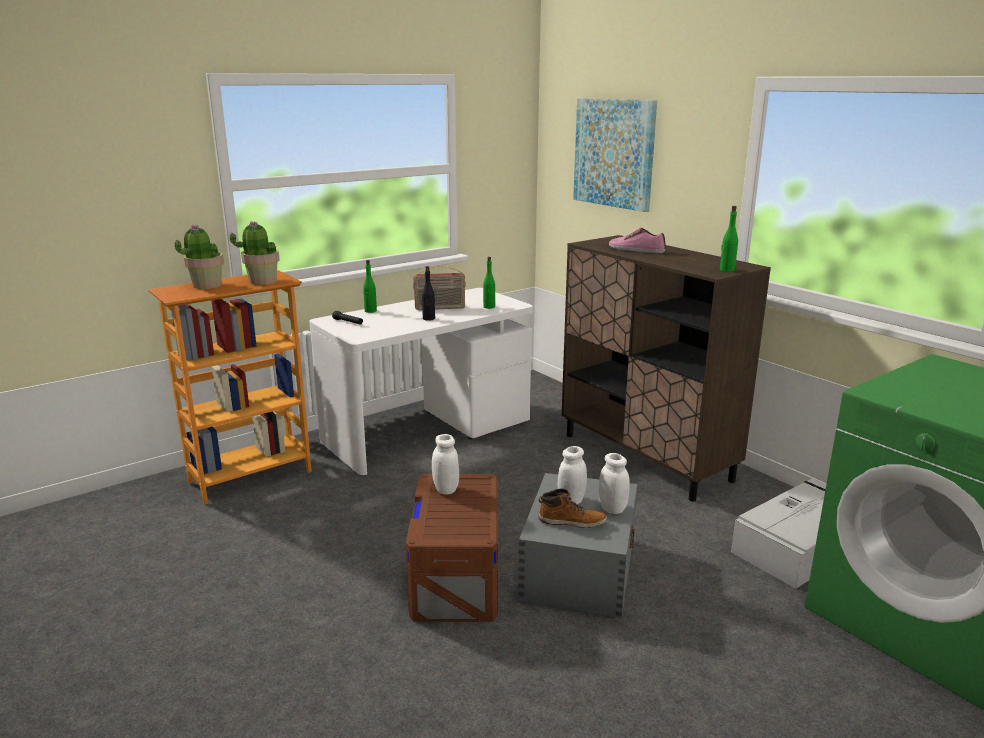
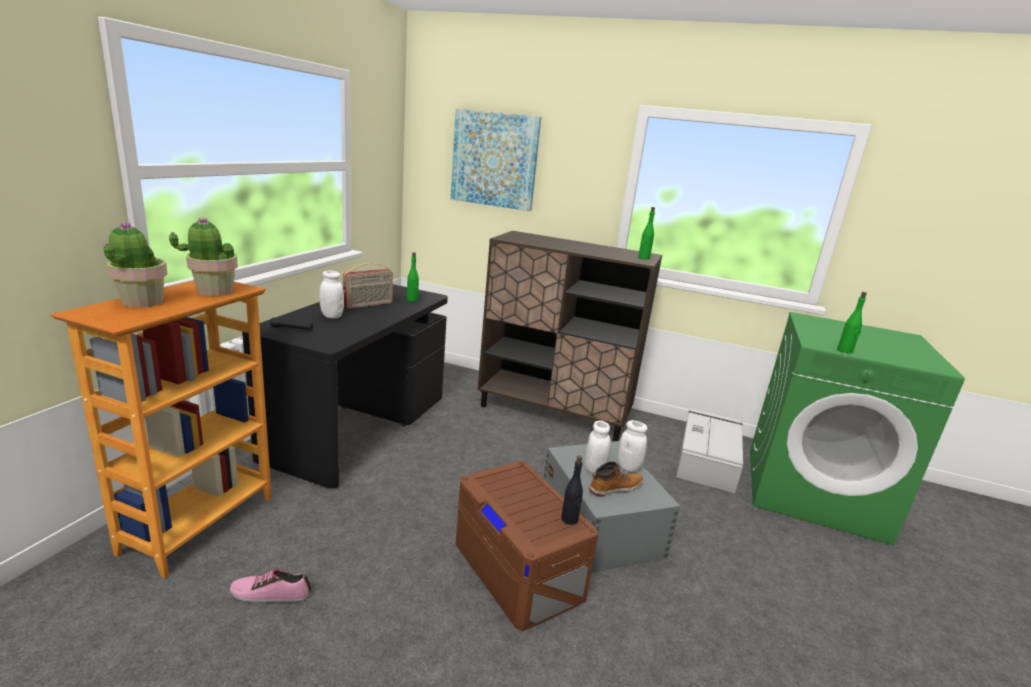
camera: 35 degrees left, 0 degrees up
(370, 311) = (301, 314): green bottle -> green bottle (845, 351)
(428, 319) = (372, 317): black bottle -> black bottle (569, 519)
(428, 431) = (359, 426): white desk -> black desk
(446, 489) = (499, 487): white jar -> white jar (332, 316)
(636, 249) = (552, 243): shoe -> shoe (271, 593)

